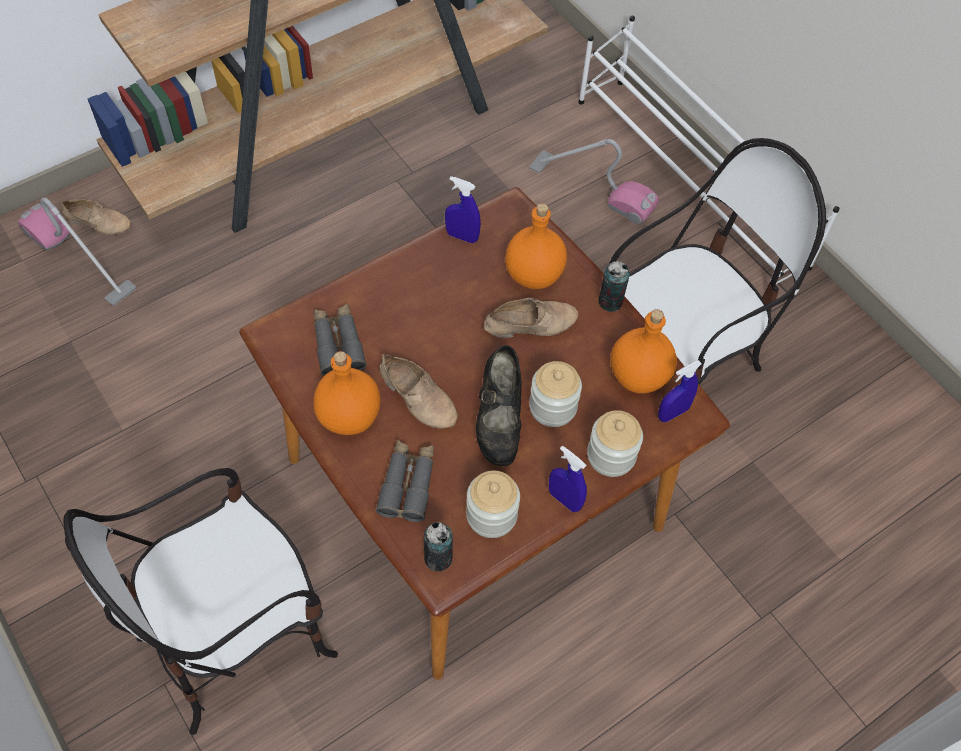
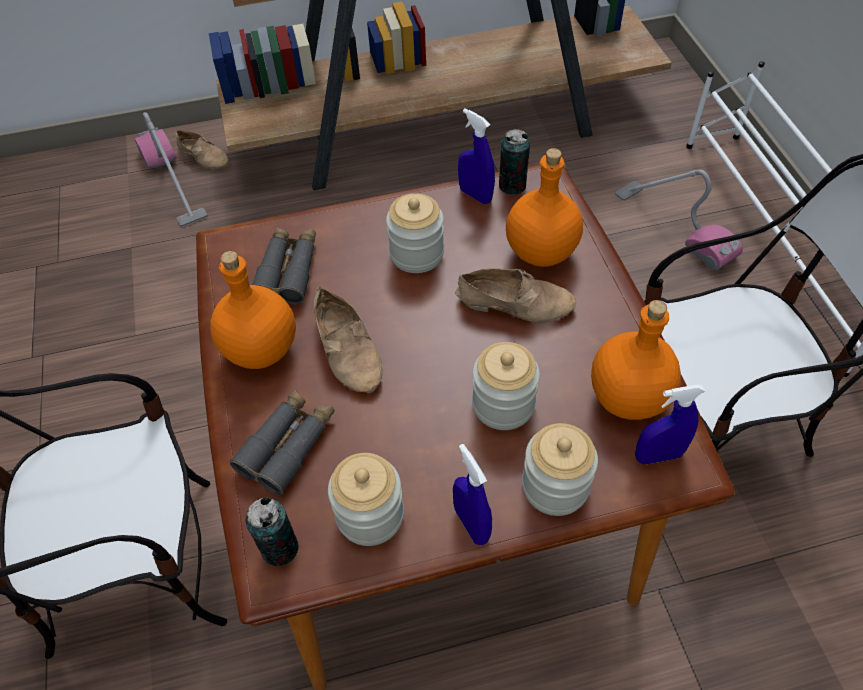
camera: 25 degrees right, 5 degrees down
(436, 302) = (417, 254): none -> jar
(499, 420) = (430, 402): black shoe -> none
(610, 302) = (622, 303): can -> can (512, 186)

